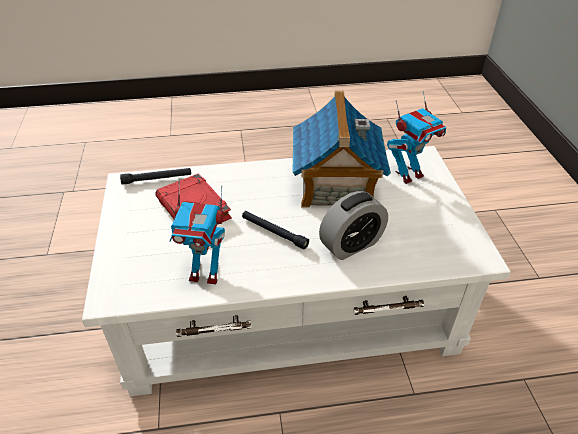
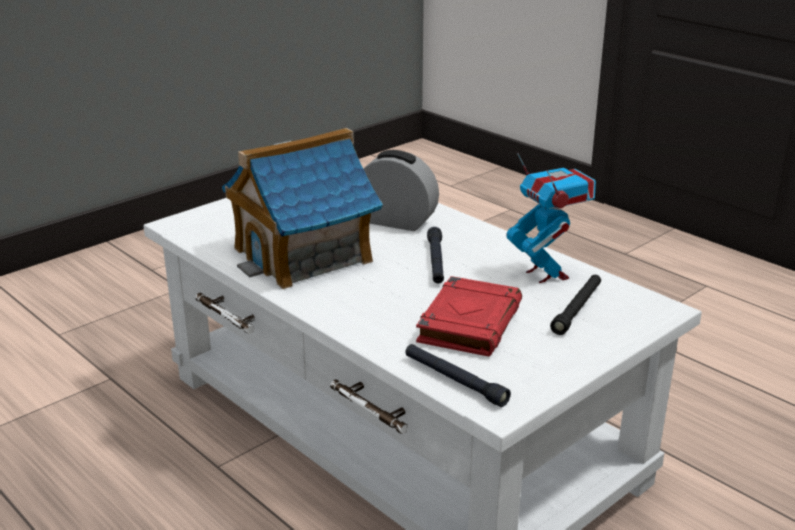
camera: 125 degrees left, 15 degrees down
(154, 259) = (577, 309): none -> black flashlight
(408, 175) = (232, 223): toy robot -> none

